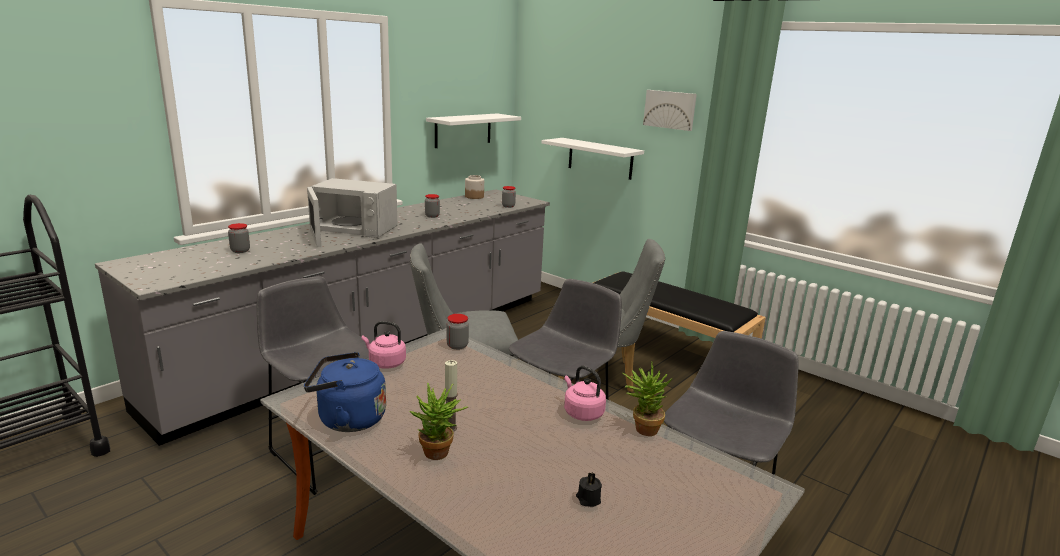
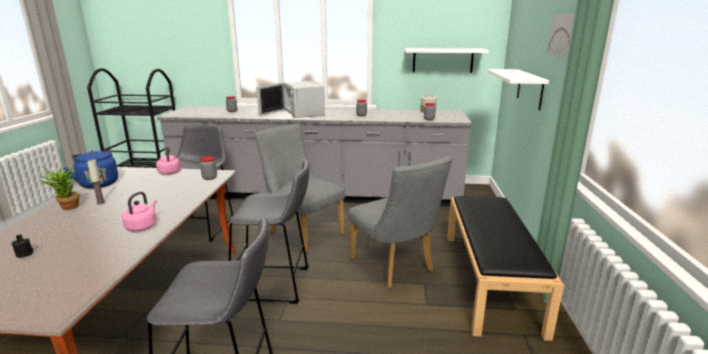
camera: 55 degrees right, 0 degrees up
(642, 428) = (131, 248): potted plant -> none

